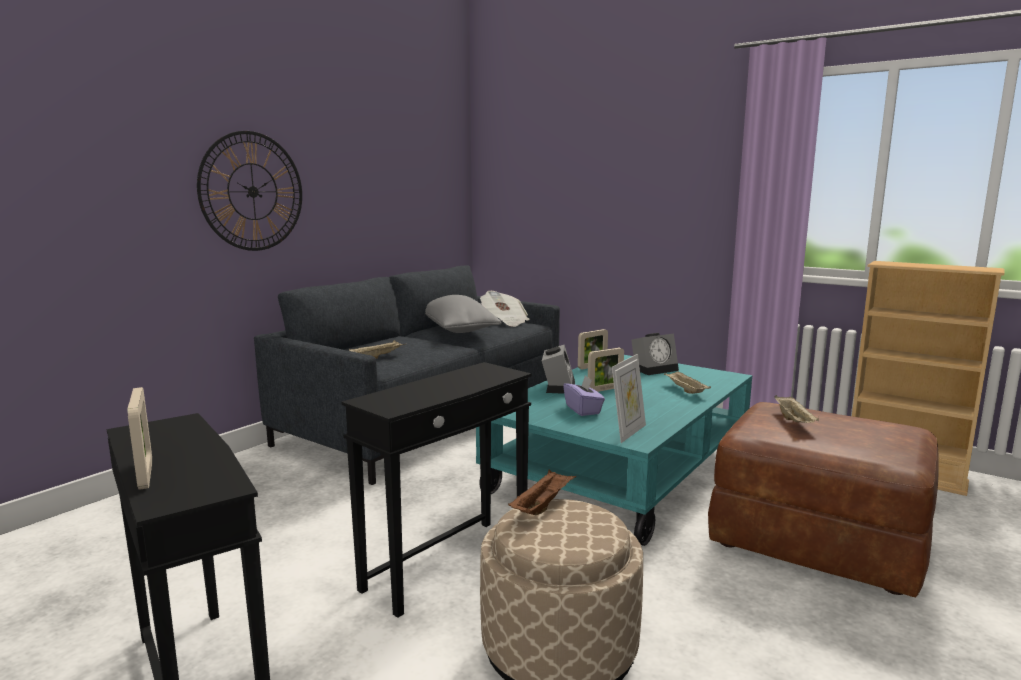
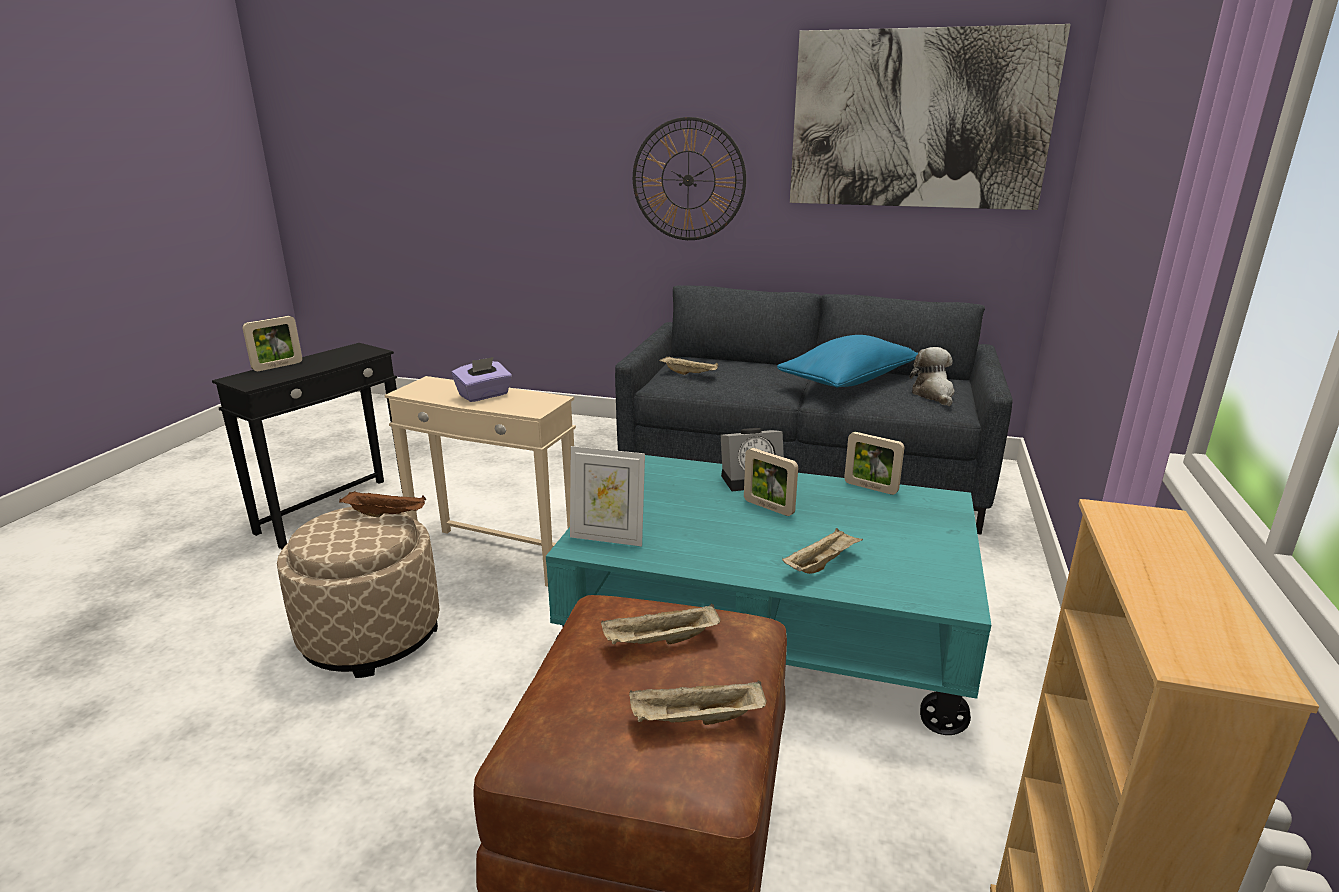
camera: 70 degrees right, 10 degrees up
(403, 143) = (918, 120): none -> picture
(448, 564) = (495, 557): black side table -> beige side table
(456, 330) = (848, 381): grey pillow -> blue pillow
(504, 322) = (933, 395): newspaper -> plush toy
(583, 410) = (672, 504): purple tissue box -> purple tissue box (484, 395)
(655, 369) = (915, 532): alarm clock -> none
(868, 423) = (695, 720): none -> beige tray

